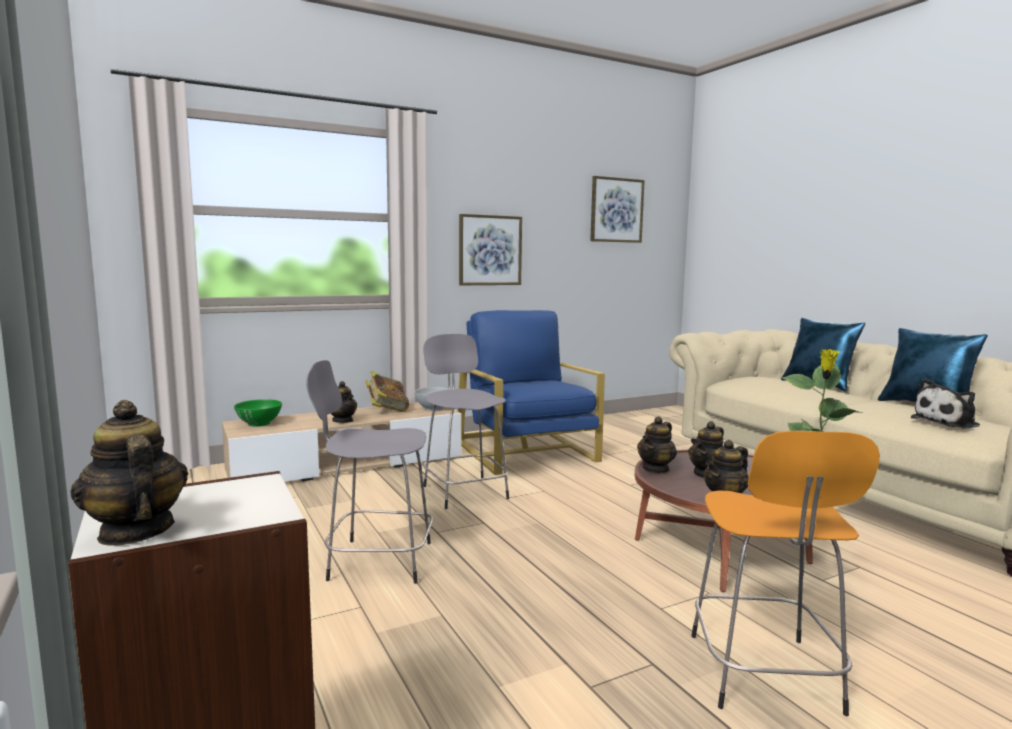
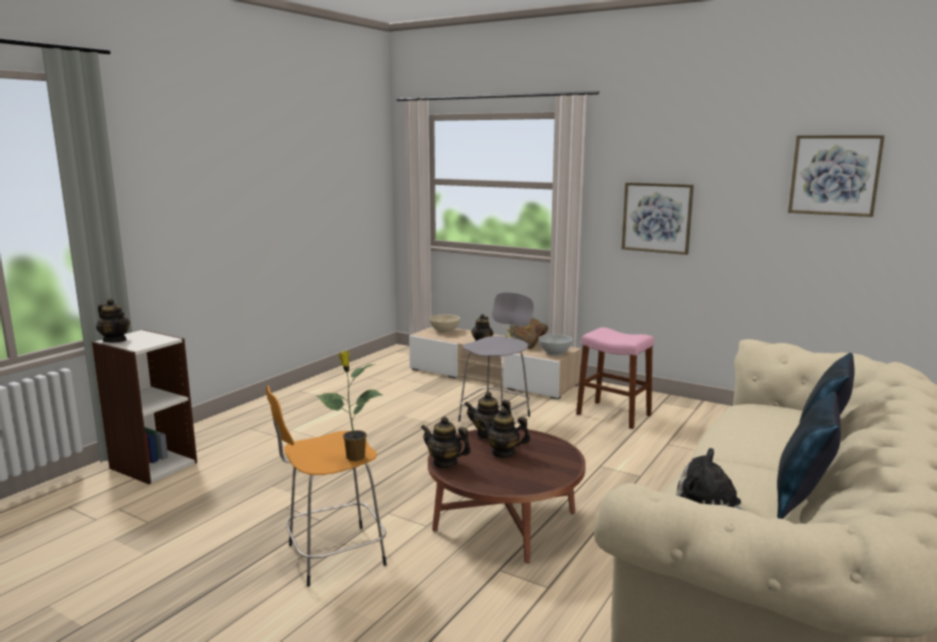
camera: 60 degrees right, 5 degrees up
(135, 532) = (115, 340): teapot -> teapot turned 105 degrees clockwise
(259, 423) = (445, 331): green bowl -> beige bowl
(376, 560) = (368, 426): grey stool -> none
(526, 451) = (613, 415): blue armchair -> pink stool

